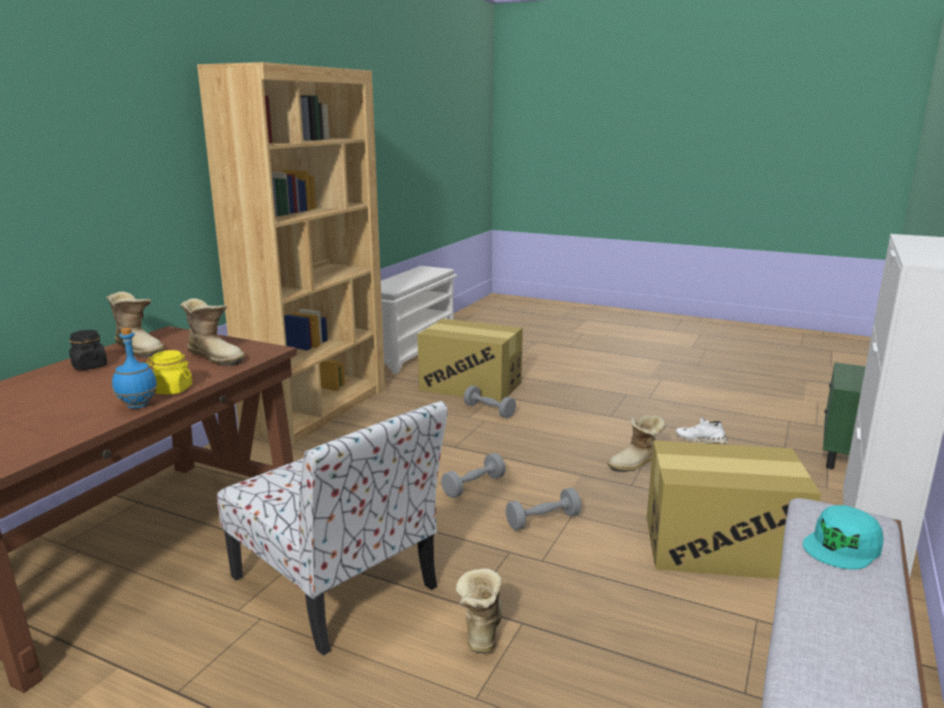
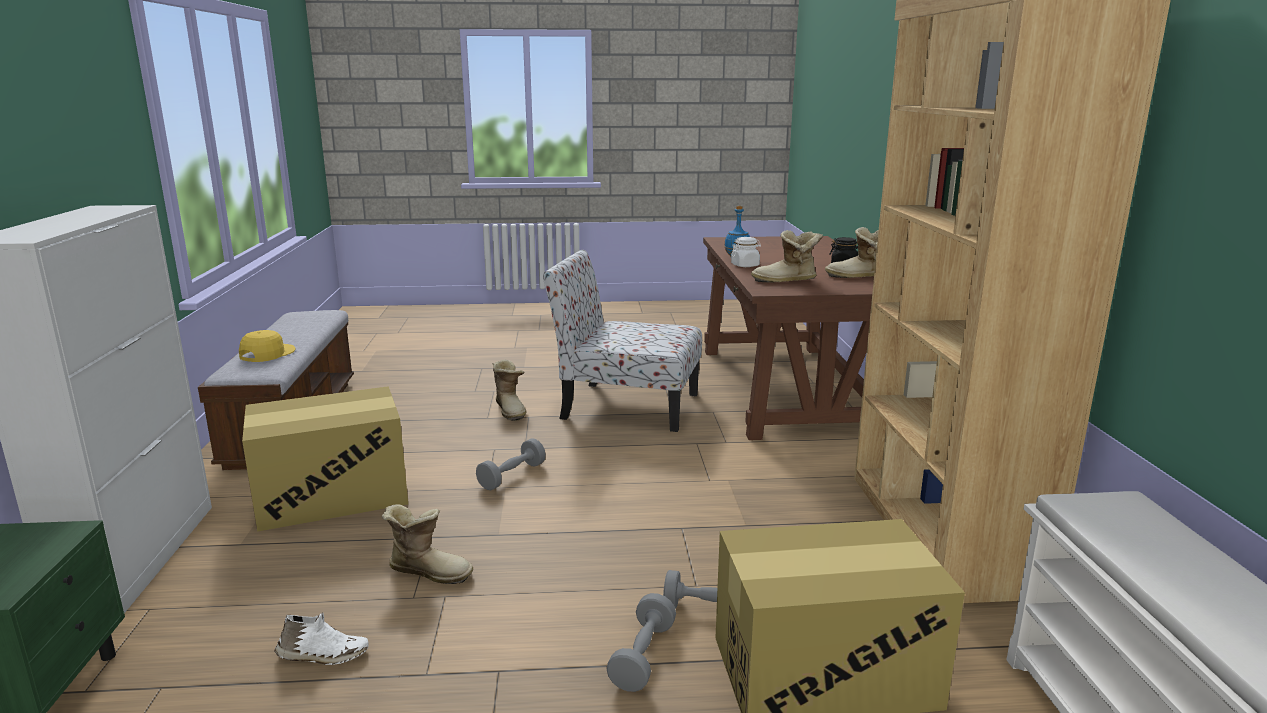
camera: 150 degrees right, 0 degrees up
(171, 390) = (745, 265): yellow jar -> white jar
(473, 486) = (607, 488): grey dumbbell -> grey dumbbell (642, 657)
(636, 464) = (430, 571): boot -> boot turned 75 degrees clockwise
(842, 547) = (267, 353): turquoise cap -> yellow cap

